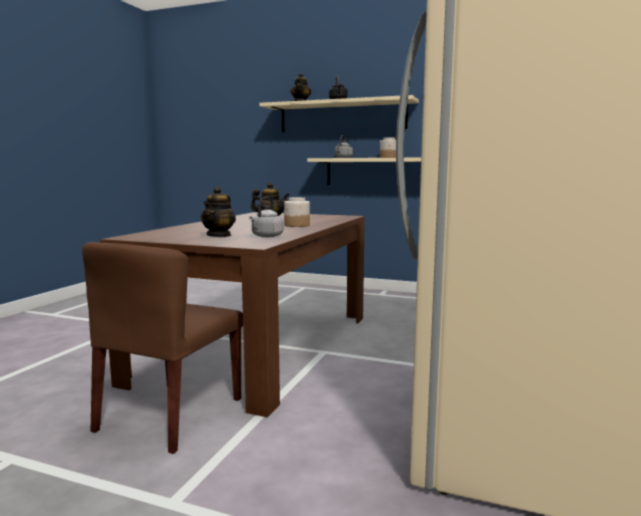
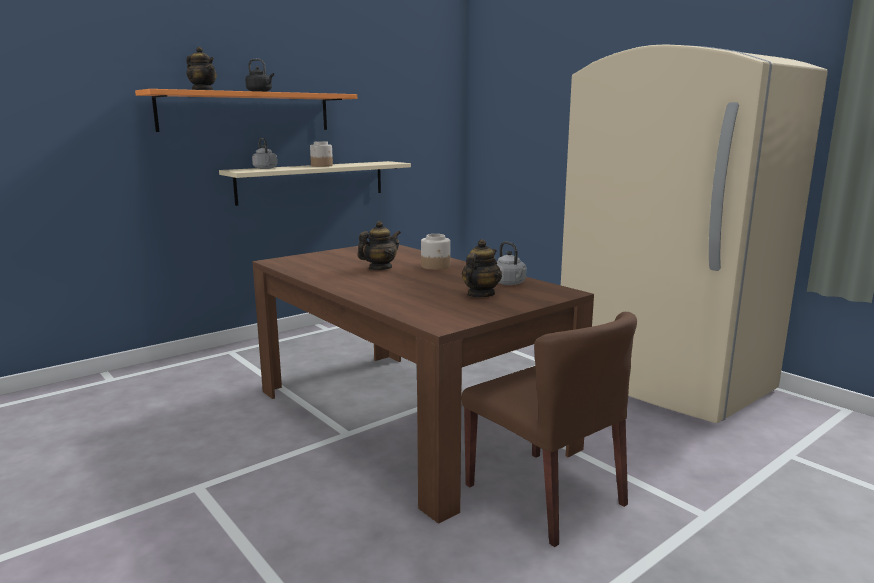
camera: 60 degrees left, 5 degrees up
(219, 235) = (480, 295): teapot -> teapot turned 105 degrees counterclockwise
(342, 117) = (247, 112): beige shelf -> orange shelf

